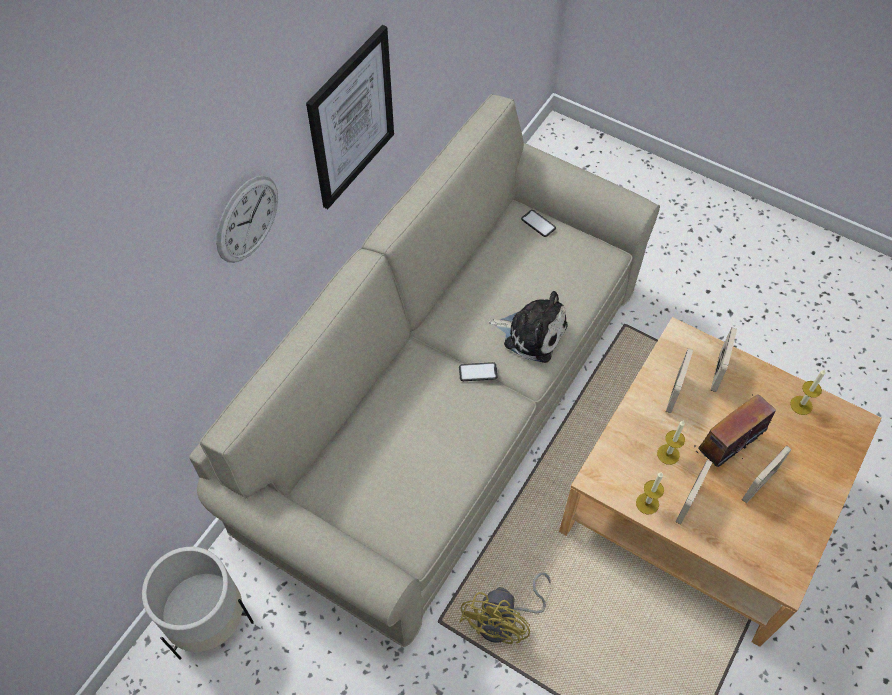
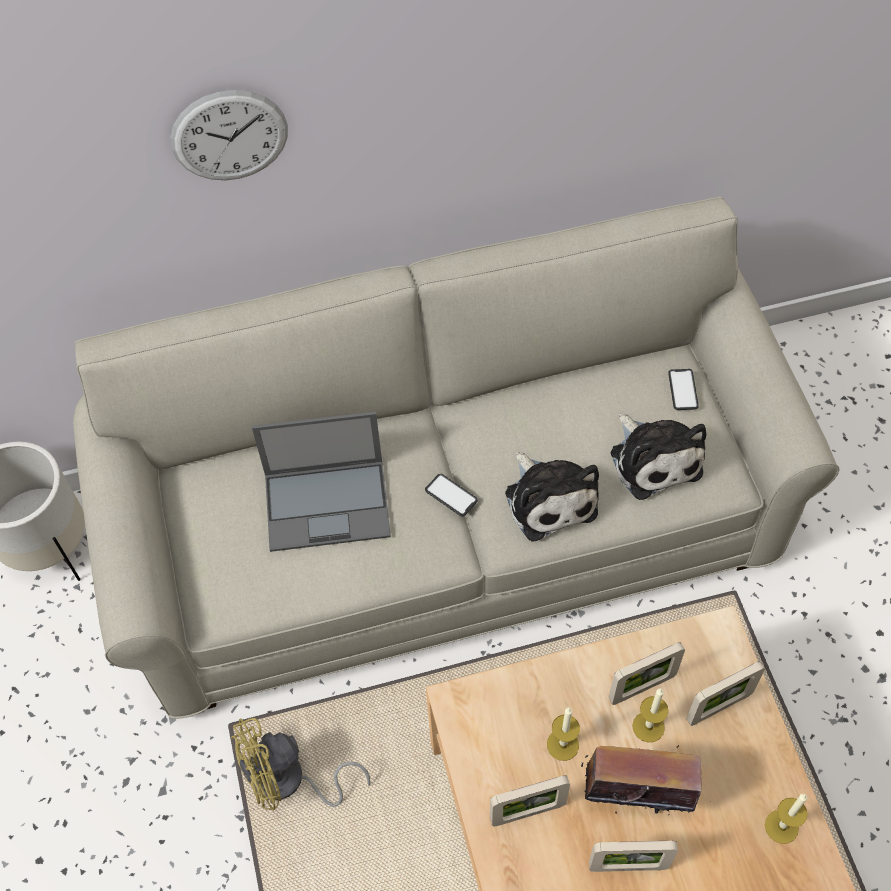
camera: 45 degrees right, 0 degrees up
(351, 119) = (446, 104): picture -> none
(416, 431) = (329, 504): none -> laptop
(561, 271) = (654, 459): none -> plush toy
(647, 503) = (483, 774): candle -> candle (648, 726)

